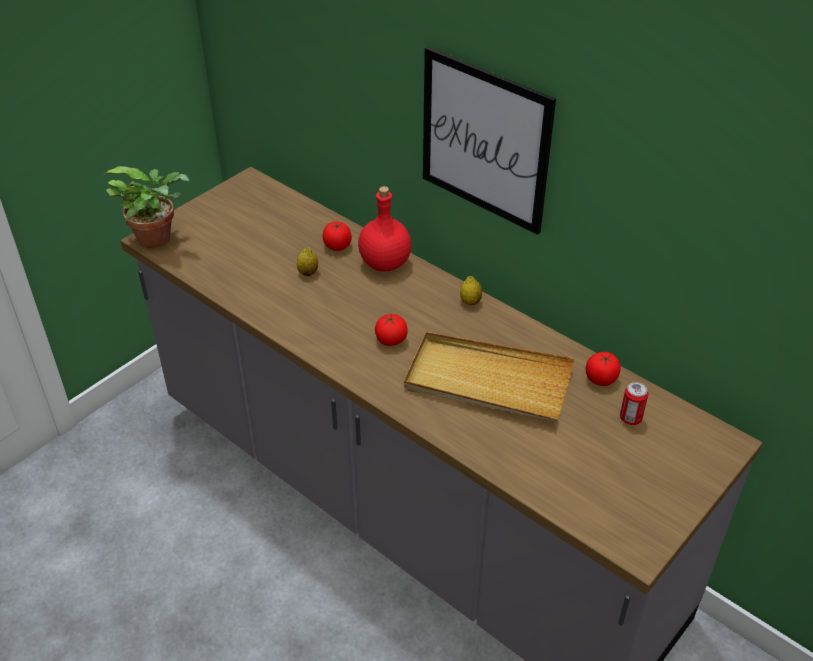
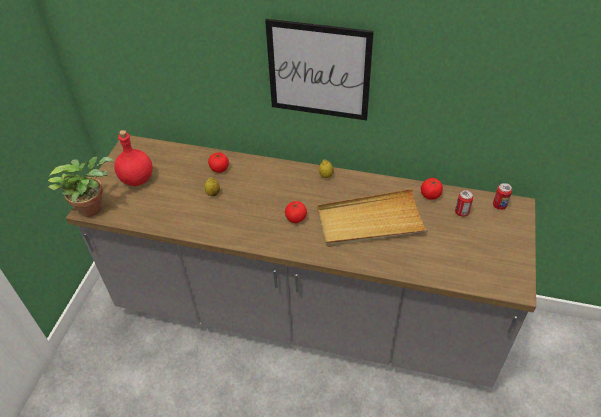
camera: 25 degrees left, 5 degrees up
(385, 264) = (258, 170): red bottle -> red bottle (137, 179)
(696, 430) = (499, 205): none -> can

